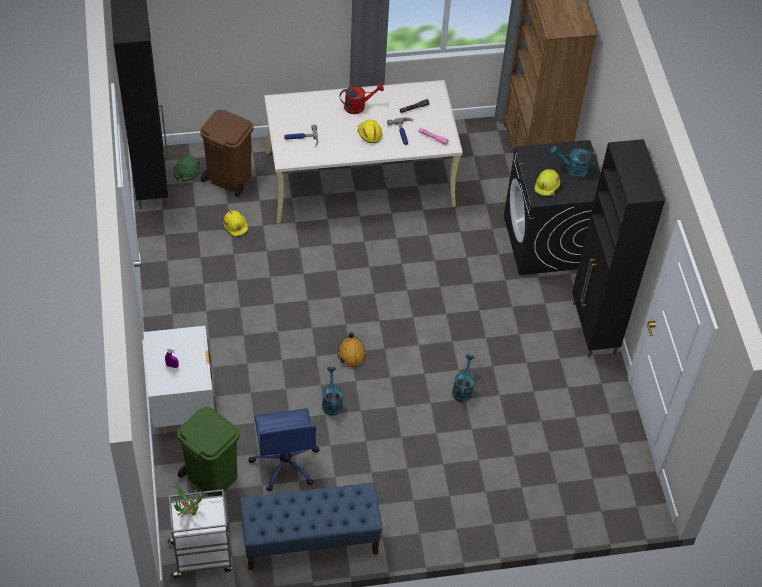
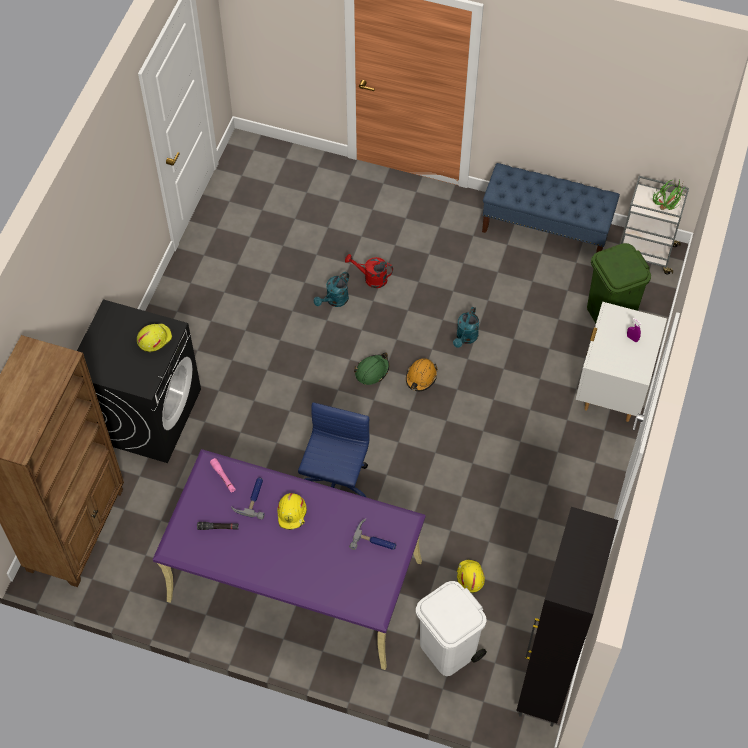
camera: 150 degrees left, 5 degrees up
(186, 171) = (495, 682): green hard hat -> green hard hat (372, 371)
(229, 178) = (448, 649): brown trash can -> white trash can
(285, 463) = (537, 300): blue office chair -> blue office chair (335, 486)
(358, 106) = (281, 559): red watering can -> red watering can (371, 278)
(360, 178) = (294, 581): beige desk -> purple desk
(572, 170) = (112, 346): turquoise watering can -> none
(593, 329) = (171, 305): black cabinet -> none

